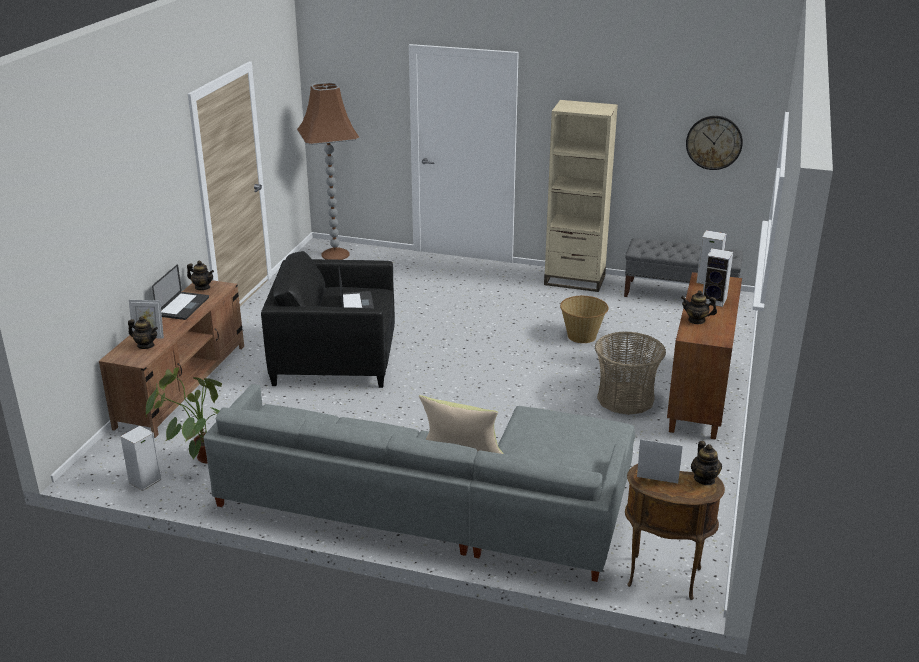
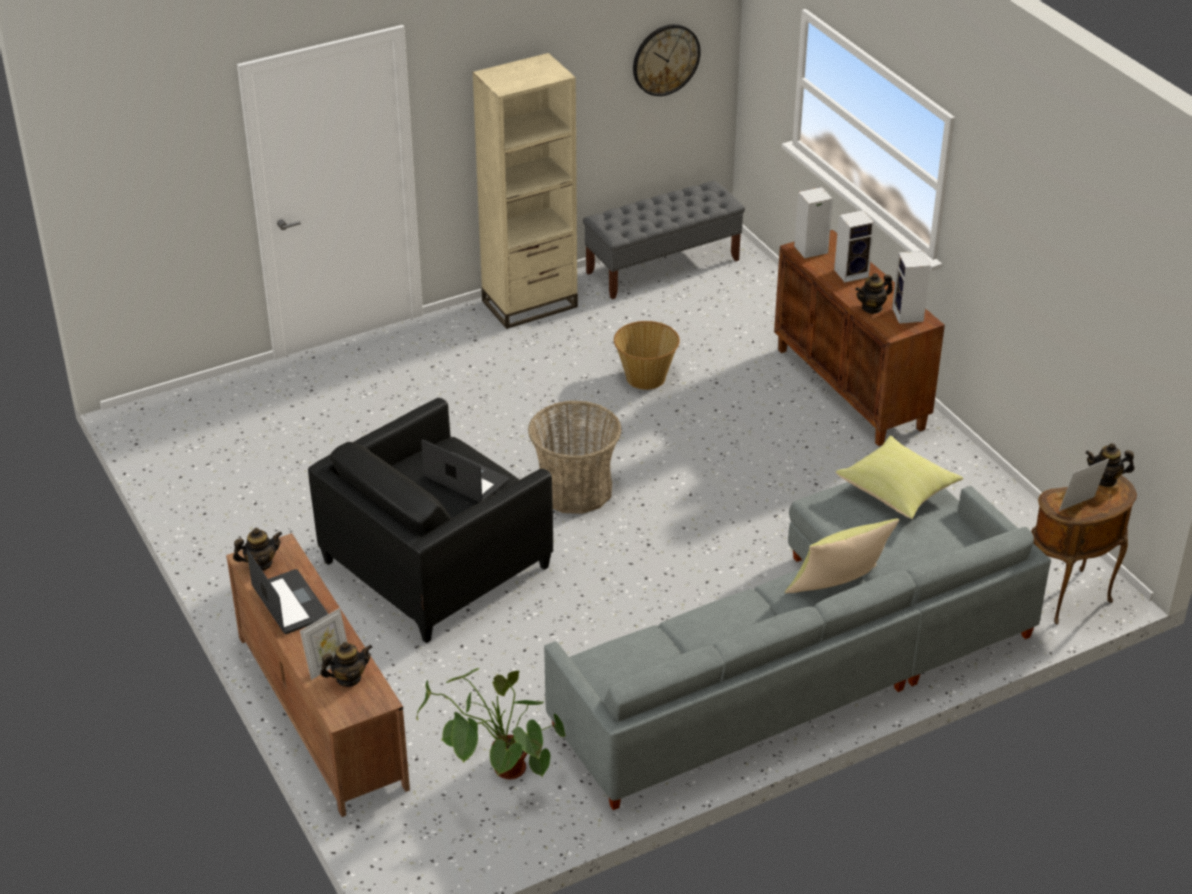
camera: 45 degrees left, 10 degrees up
(144, 482) = (492, 842): speaker -> speaker (908, 315)
(334, 254) = (182, 419): brown floor lamp -> none
(586, 431) = (898, 492): none -> yellow pillow
(625, 399) = (793, 431): basket -> basket (575, 489)
(704, 479) = (1105, 479): teapot -> teapot turned 150 degrees clockwise

